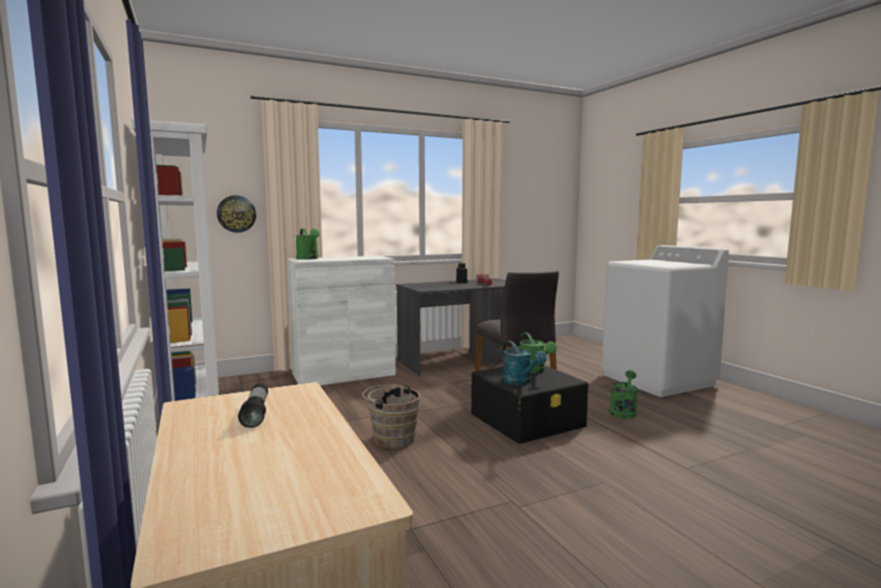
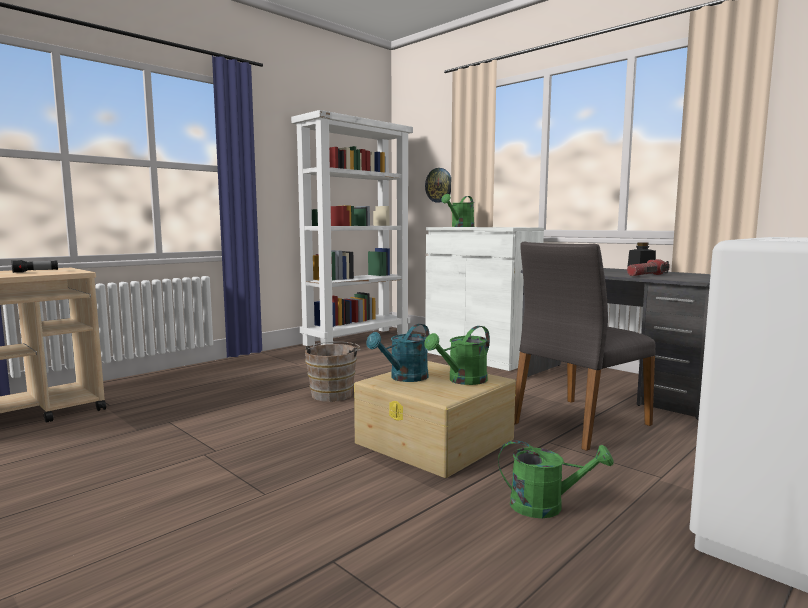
camera: 70 degrees right, 0 degrees up
(527, 419) = (435, 441): black storage box -> beige storage box

